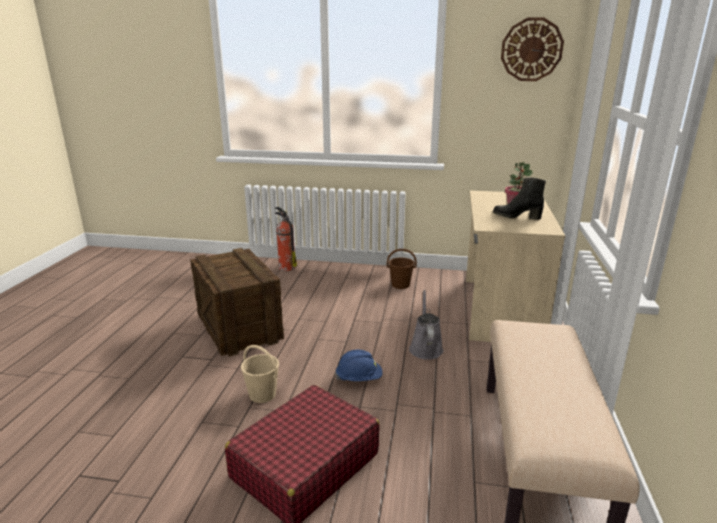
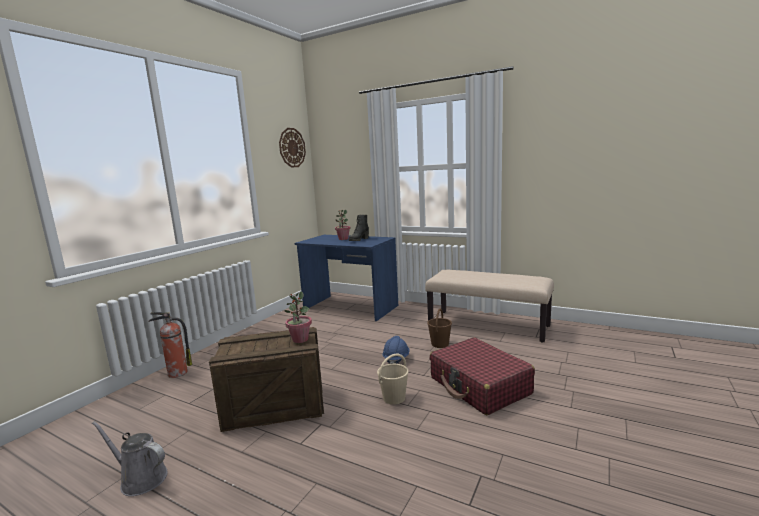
camera: 70 degrees left, 10 degrees down
(243, 280) = (300, 339): none -> potted plant
(400, 285) = (282, 329): brown bucket -> brown bucket (440, 344)
(425, 348) = (375, 334): grey watering can -> grey watering can (140, 479)
(499, 310) = (350, 308): beige desk -> blue desk

